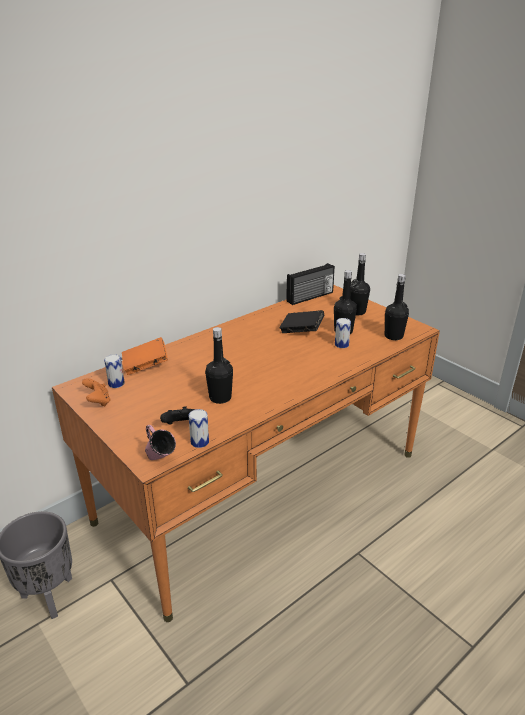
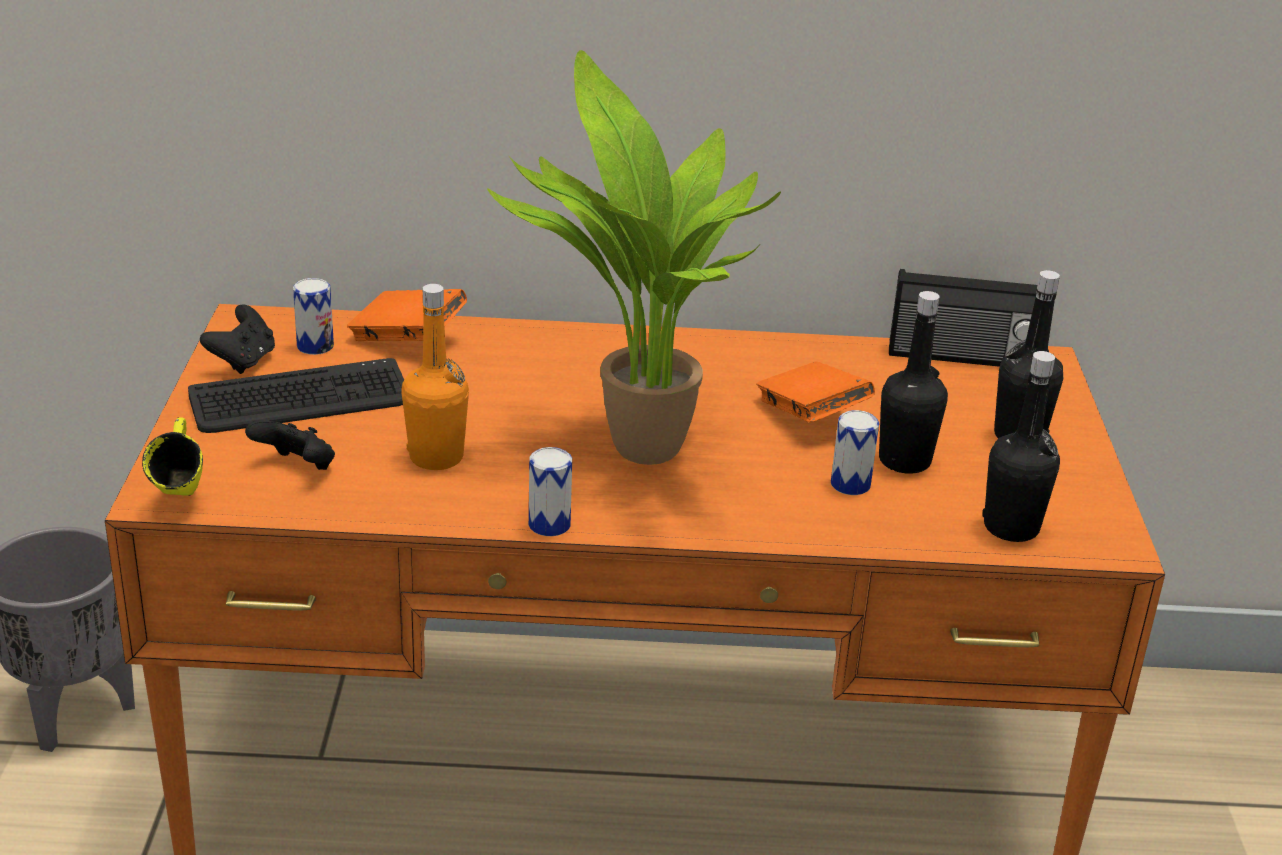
camera: 40 degrees right, 0 degrees up
(98, 401) = (243, 361): orange game controller -> black game controller
(143, 403) = (300, 400): none -> keyboard
(160, 460) = (180, 501): pink mug -> yellow mug
(199, 442) = (281, 509): can -> can (549, 524)
(220, 398) = (436, 457): black bottle -> orange bottle
(274, 365) = (634, 452): none -> potted plant
(301, 331) = (811, 416): black book -> orange book

